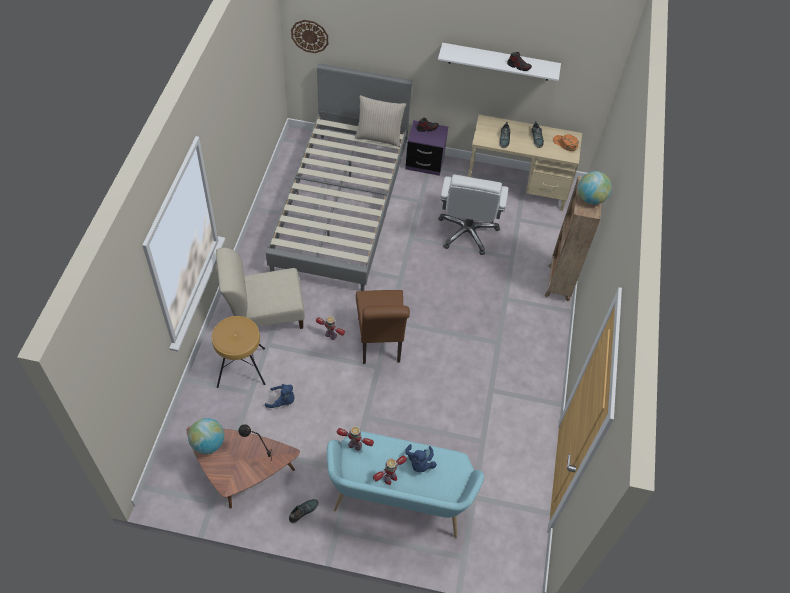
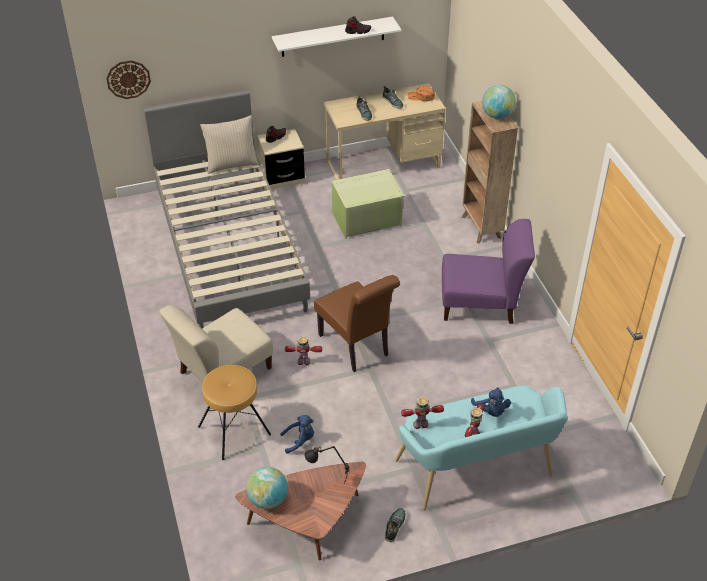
camera: 25 degrees left, 10 degrees down
(424, 163) = (282, 177): purple nightstand -> beige nightstand
(467, 232) = (367, 219): white office chair -> green storage box
(508, 354) = (481, 304): none -> purple chair

